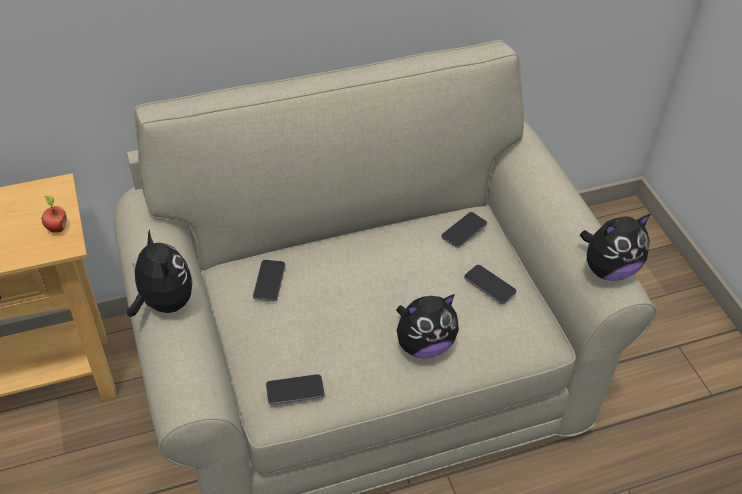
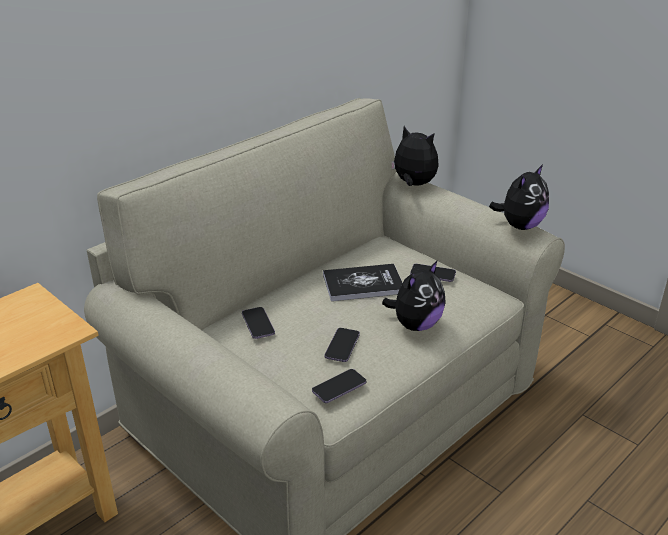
camera: 25 degrees left, 15 degrees down
(57, 228) = (53, 322): apple -> none
(164, 303) = (194, 347): plush toy -> plush toy (413, 184)
(405, 270) = (363, 284): none -> book
(464, 231) = (385, 249): phone -> phone (342, 346)

